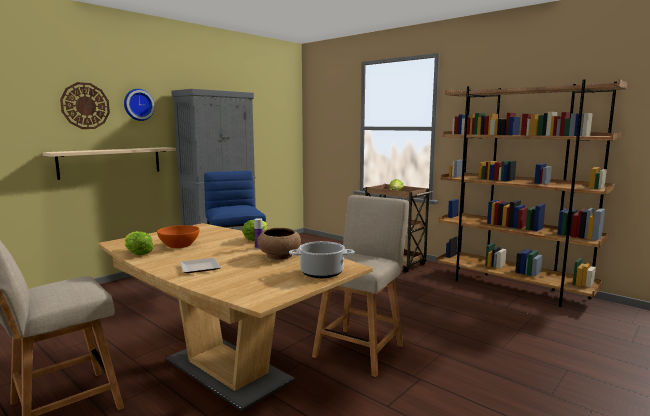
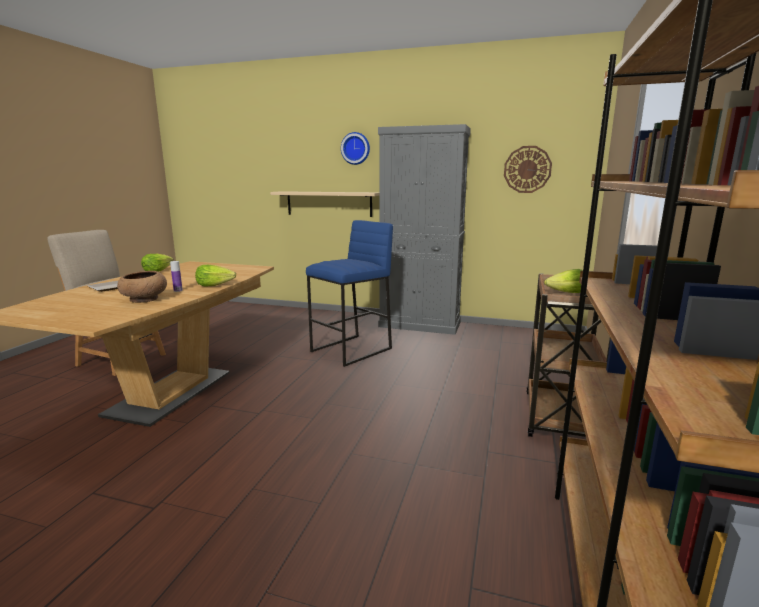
camera: 65 degrees right, 5 degrees up
(85, 106) = (311, 152): wall clock -> wall clock (527, 169)
(179, 245) = (184, 274): orange bowl -> none
(322, 272) = (77, 318): cooking pot -> none
(361, 349) = (227, 449): beige chair -> none

